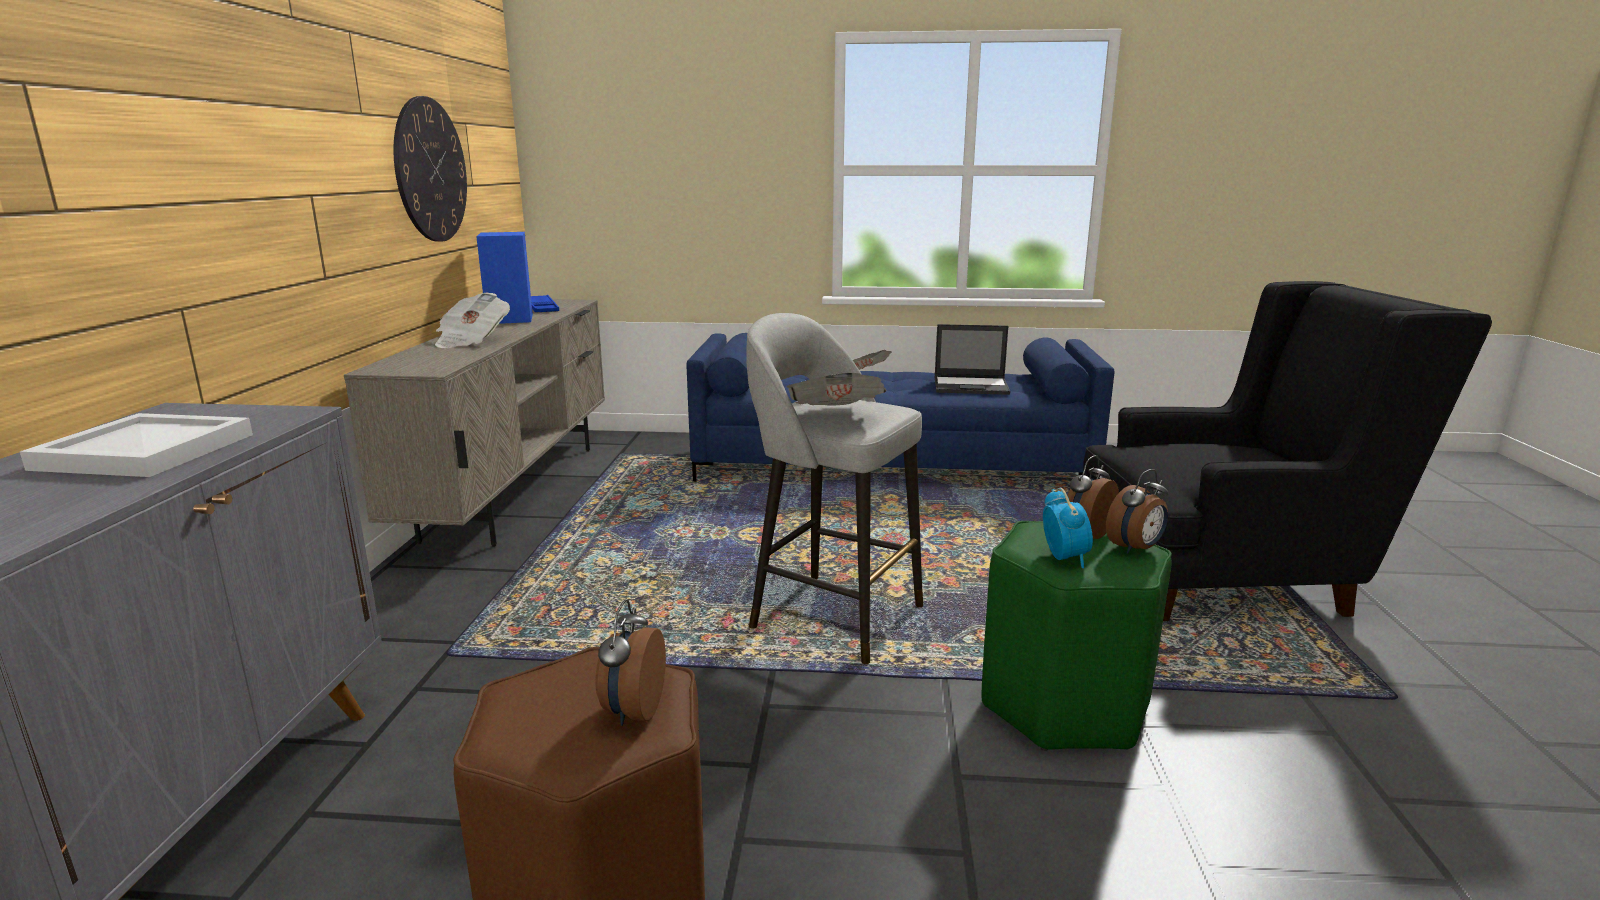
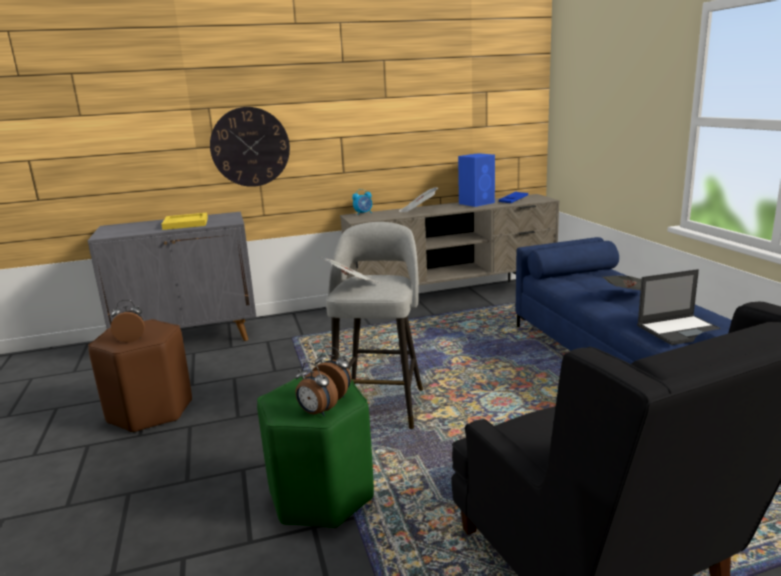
camera: 70 degrees right, 0 degrees up
(142, 452) = (185, 223): white tray -> yellow tray
(430, 170) = (439, 120): wall clock -> wall clock (250, 147)
(972, 386) = (682, 330): laptop -> laptop turned 90 degrees counterclockwise
(1064, 558) = (291, 393): alarm clock -> alarm clock (363, 213)

